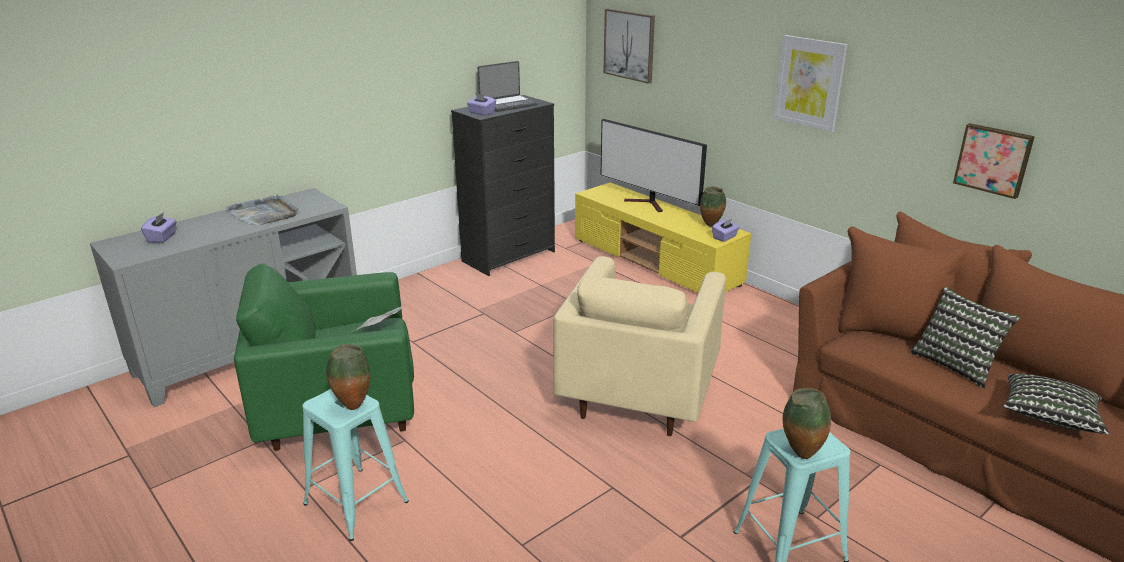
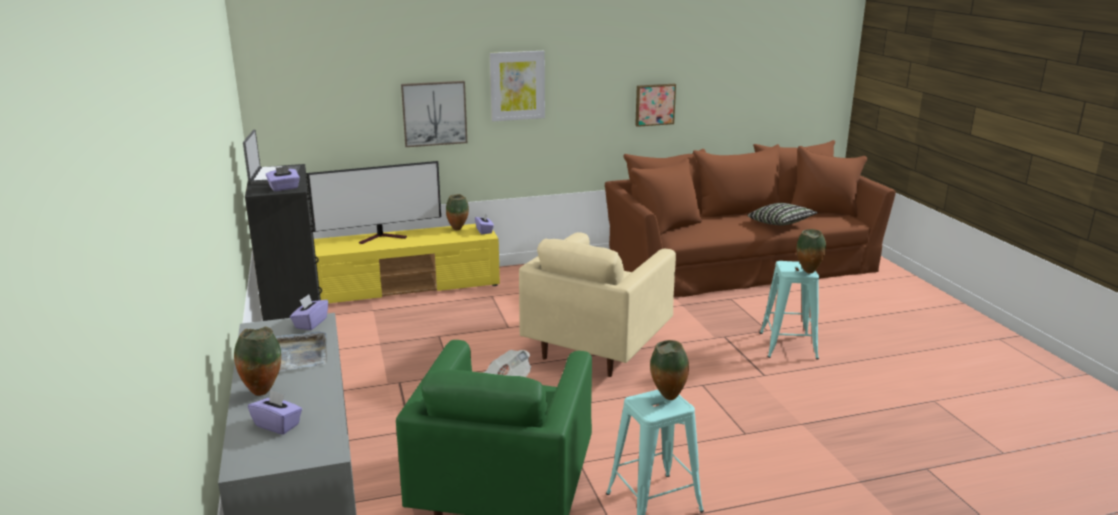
camera: 65 degrees left, 5 degrees down
(208, 221) = (262, 392): none -> vase
(323, 205) = (310, 323): none -> purple tissue box
(629, 45) = (310, 94): picture -> picture (434, 113)
(638, 393) = (597, 346): beige armchair -> beige armchair turned 75 degrees clockwise
(956, 364) = (718, 224): pillow -> none

